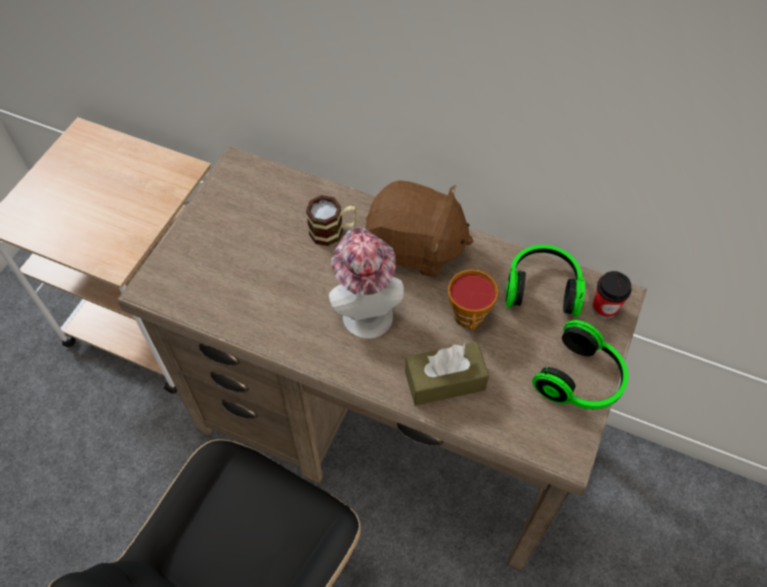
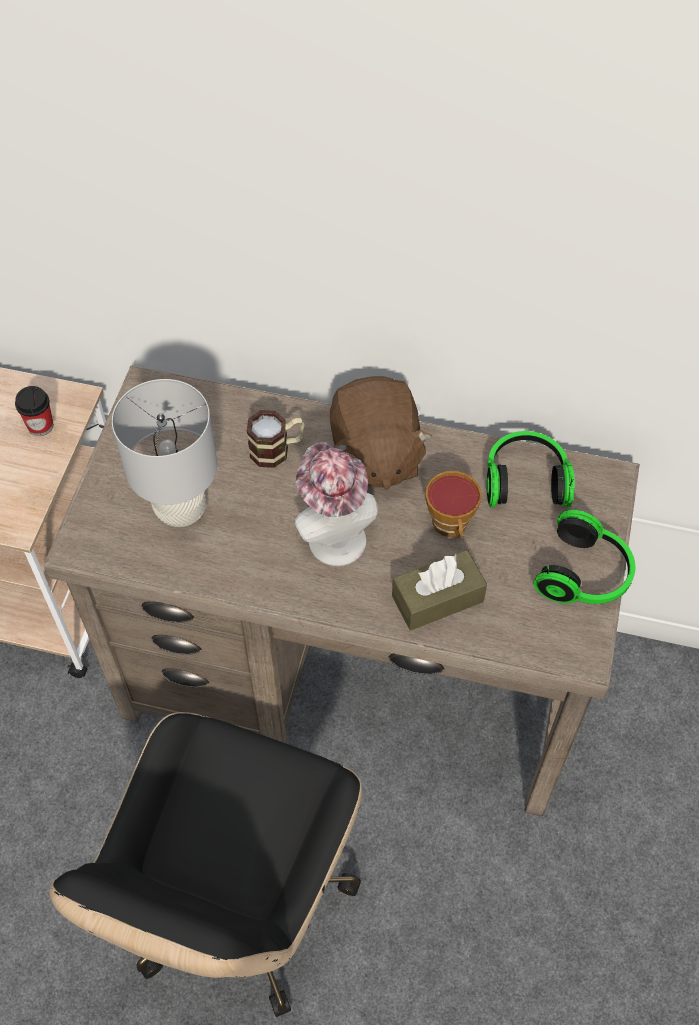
camera: 10 degrees left, 0 degrees up
(241, 269) = (180, 508): none -> grey table lamp
(415, 248) = (374, 456): brown plush toy -> brown plush toy turned 75 degrees clockwise
(604, 308) = (597, 492): cup -> cup (40, 426)

